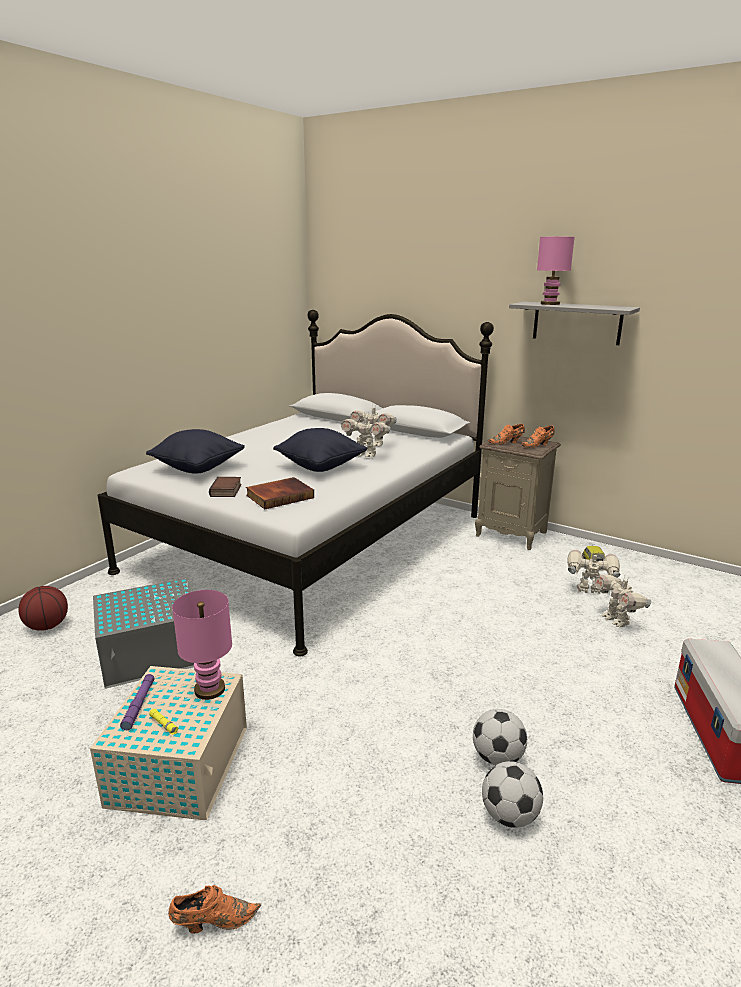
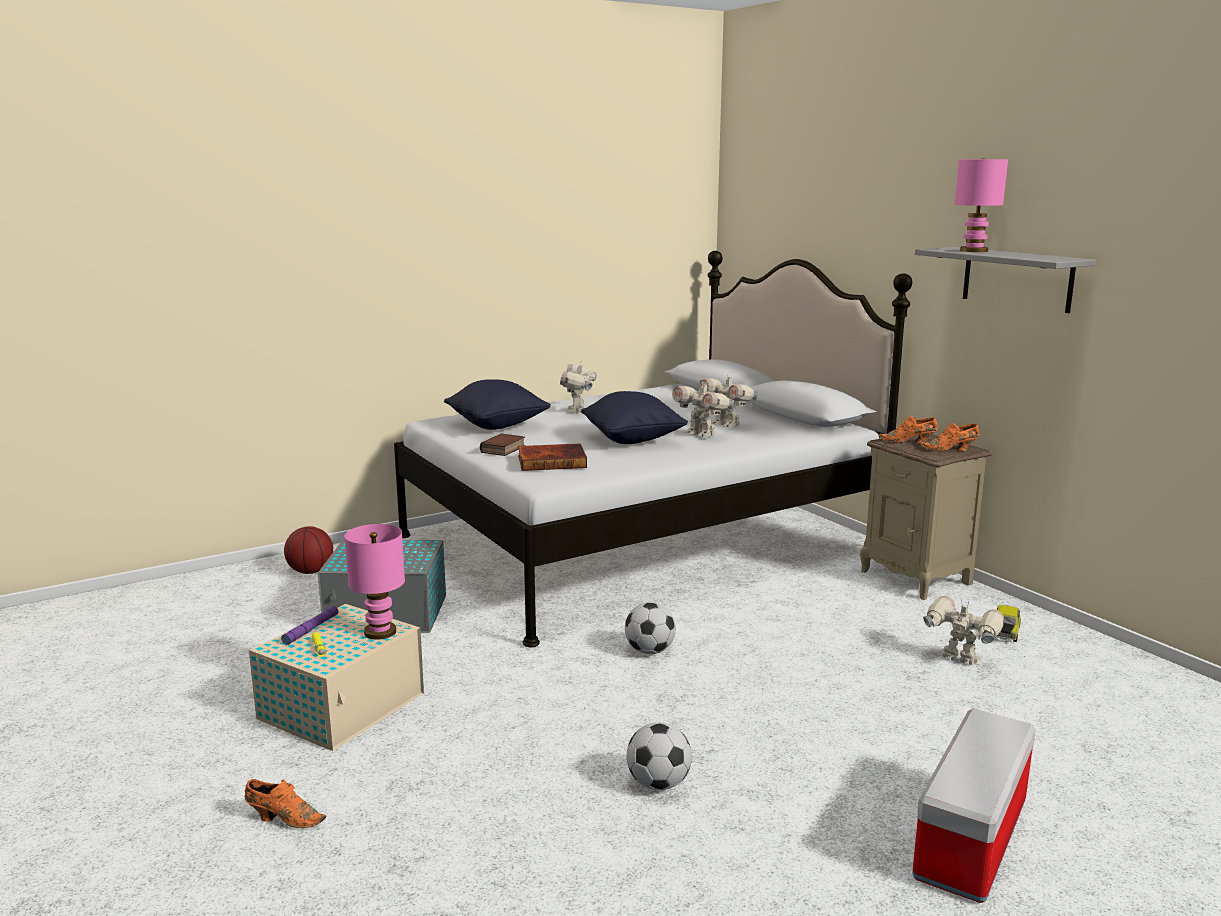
camera: 25 degrees right, 5 degrees down
(509, 816) = (621, 832): football -> football (650, 651)
(616, 620) = (963, 698): toy robot -> toy robot (578, 411)

